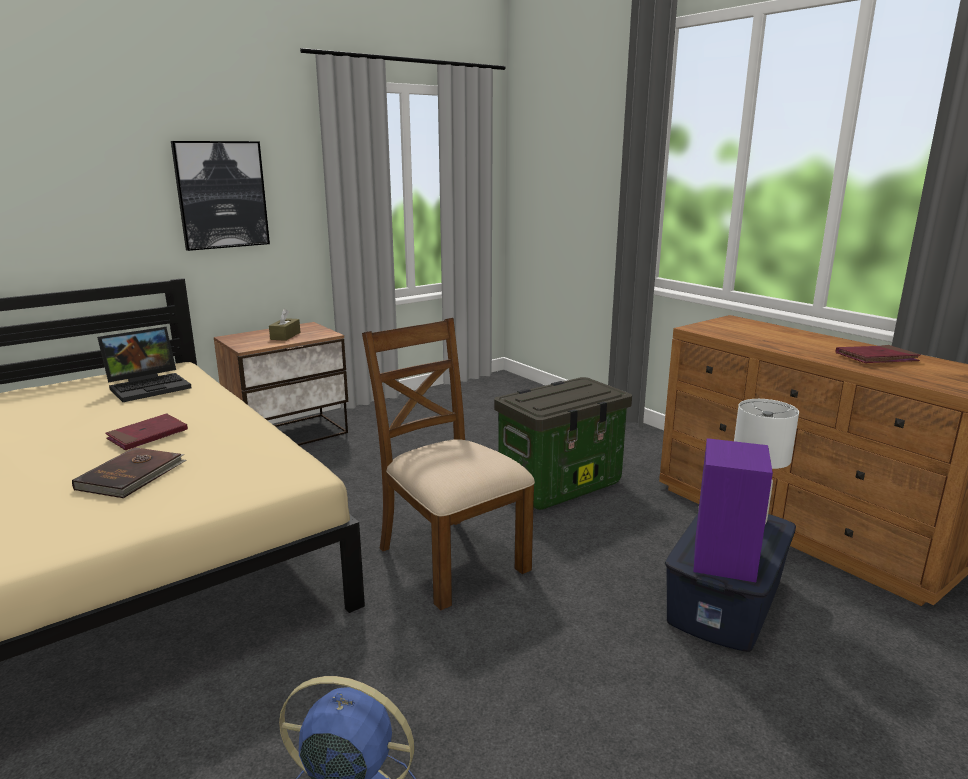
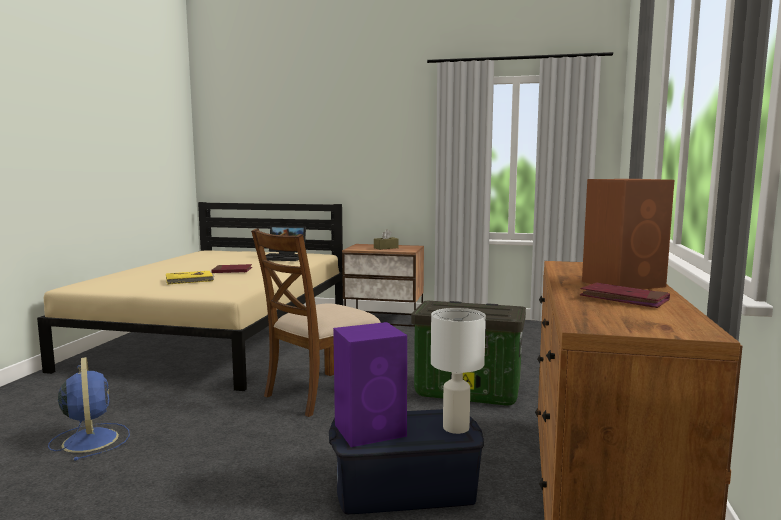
camera: 50 degrees right, 10 degrees down
(132, 476) = (190, 280): brown book -> yellow book
(221, 195) = (373, 155): picture -> none
(450, 558) = (320, 393): brown chair -> brown chair turned 150 degrees counterclockwise
(814, 341) = (624, 284): none -> brown speaker

